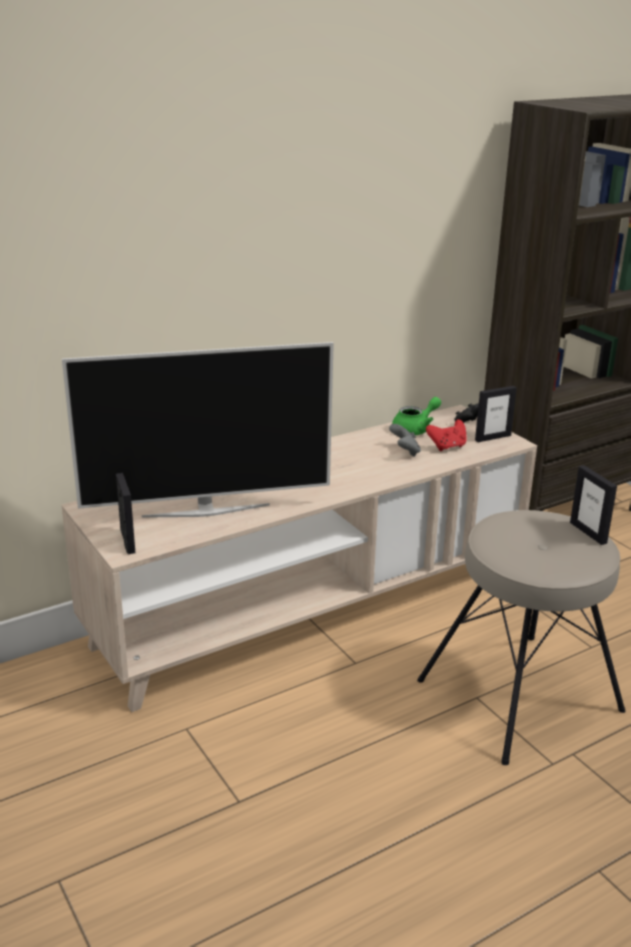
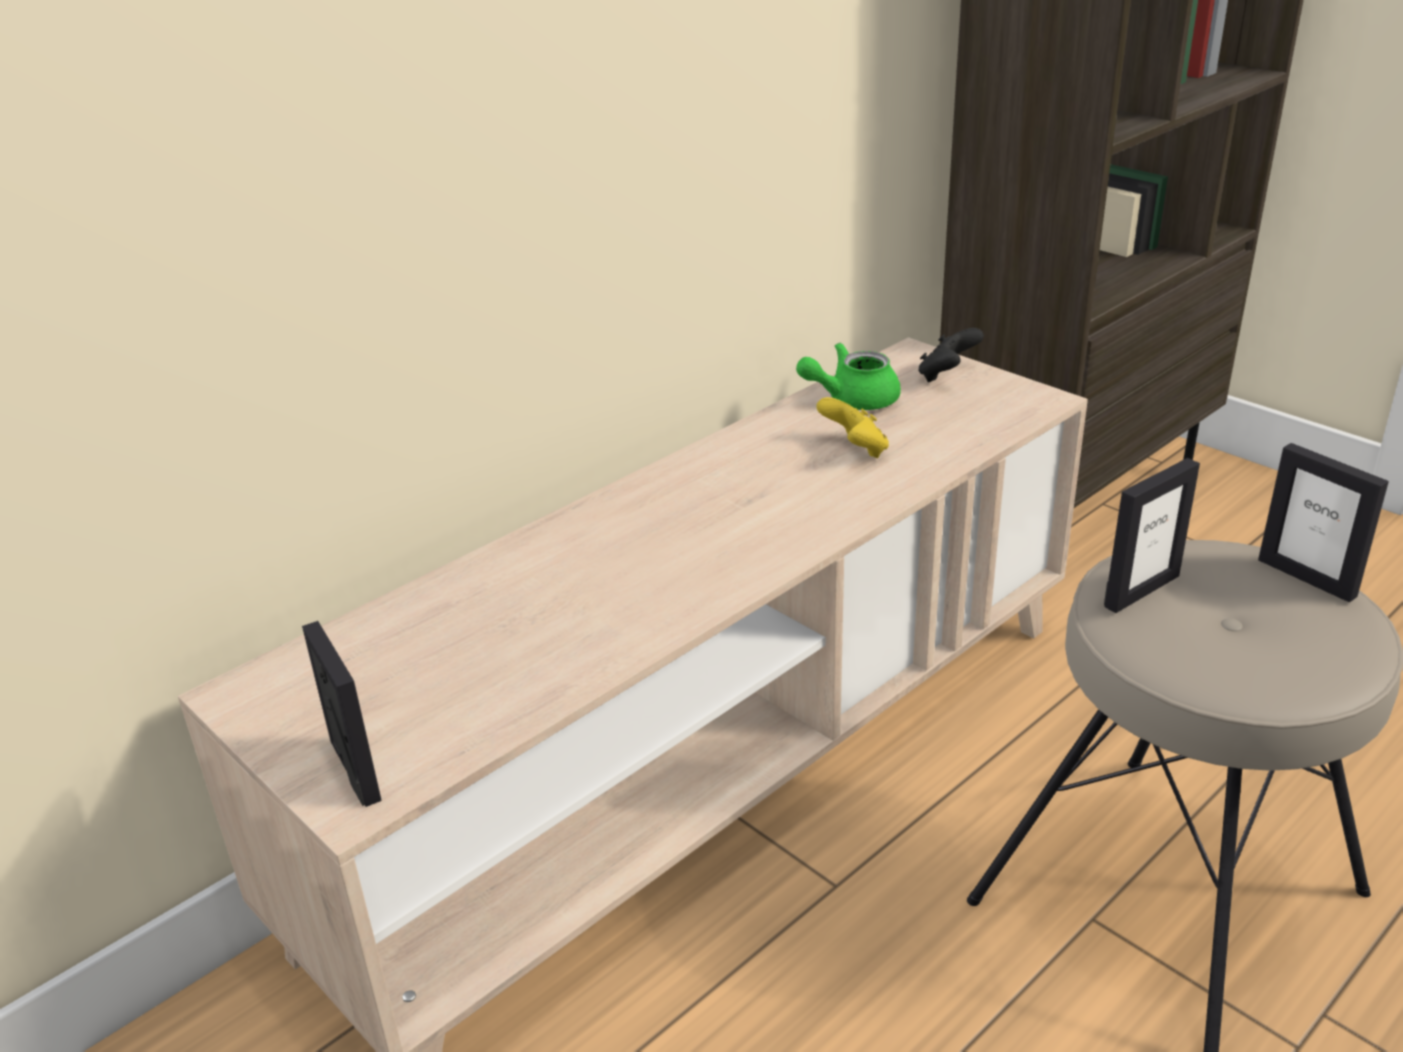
camera: 10 degrees left, 5 degrees up
(206, 510) = (507, 654): television -> none
(405, 452) = (855, 450): grey game controller -> yellow game controller
(415, 429) = (852, 400): green teapot -> green teapot turned 150 degrees counterclockwise
(447, 447) = (928, 427): red game controller -> none
(492, 437) = (1001, 395): picture frame -> picture frame (1141, 591)

